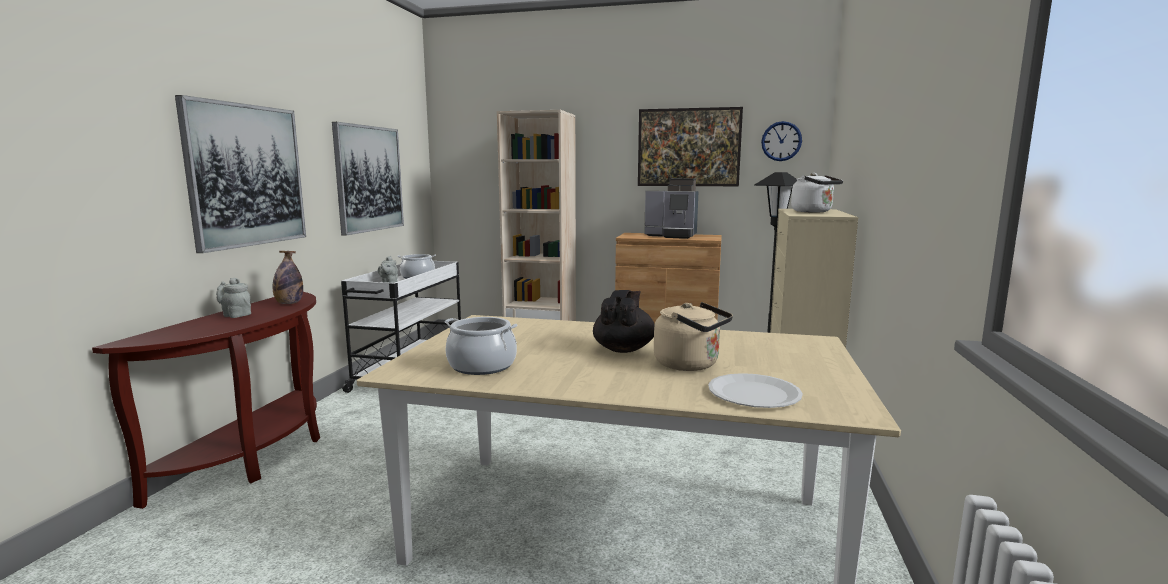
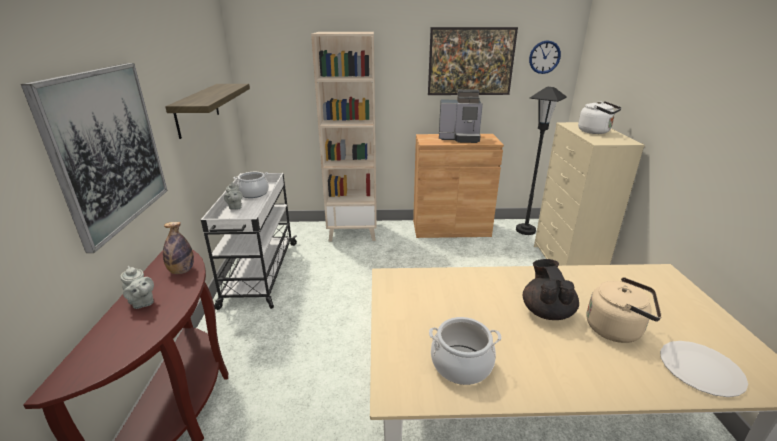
camera: 15 degrees left, 15 degrees up
(235, 315) = (142, 303): grey teapot -> grey teapot turned 150 degrees counterclockwise
(369, 178) = (197, 109): picture -> shelf

